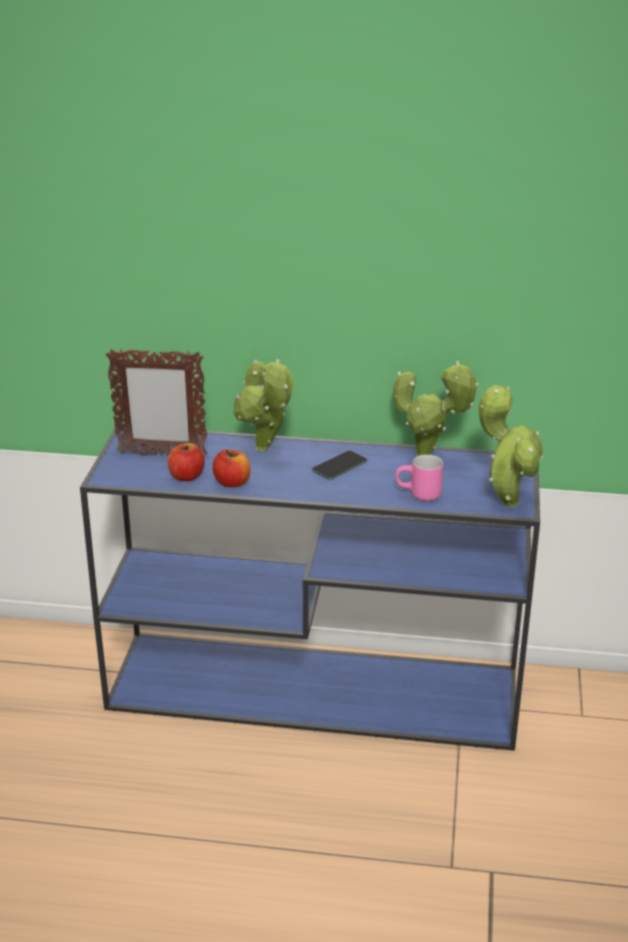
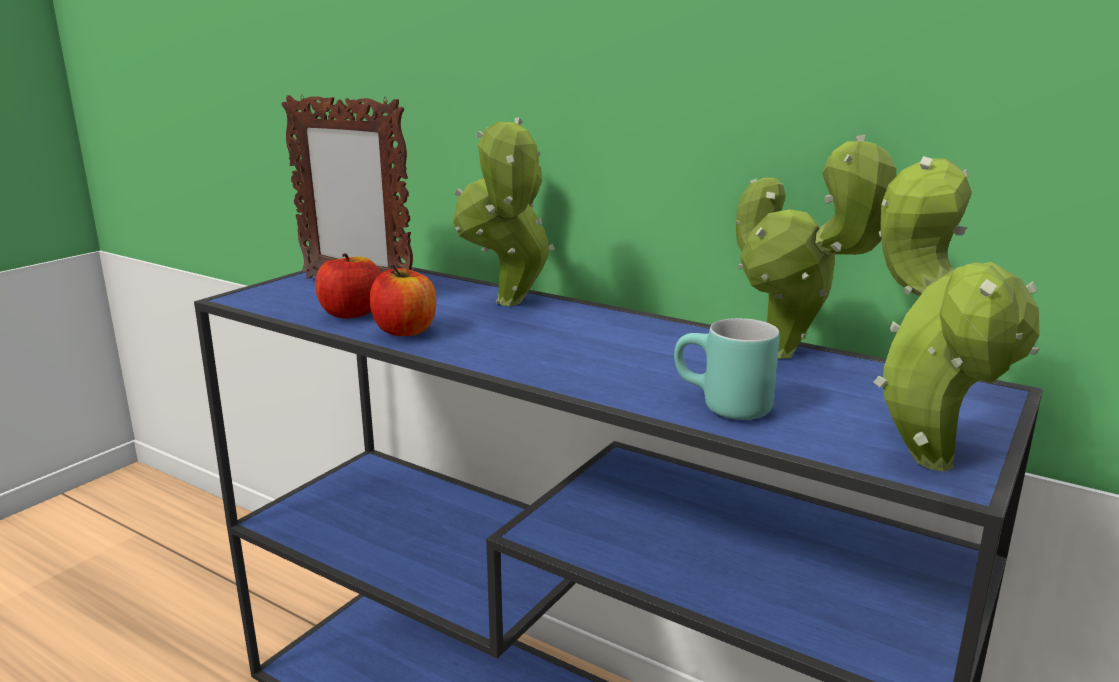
camera: 25 degrees right, 10 degrees down
(339, 466) = (609, 341): phone -> none
(418, 495) = (720, 407): pink mug -> turquoise mug

